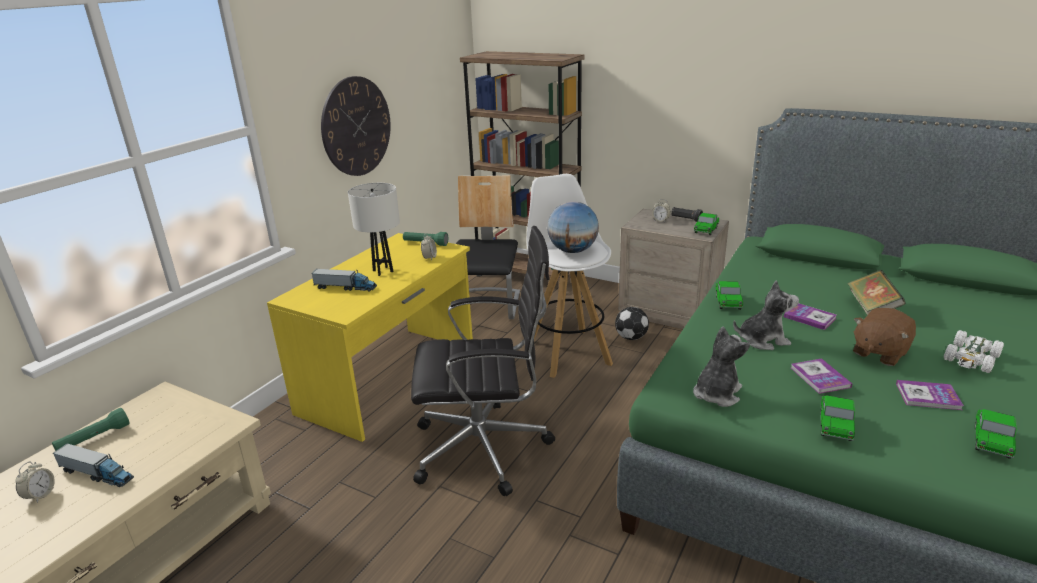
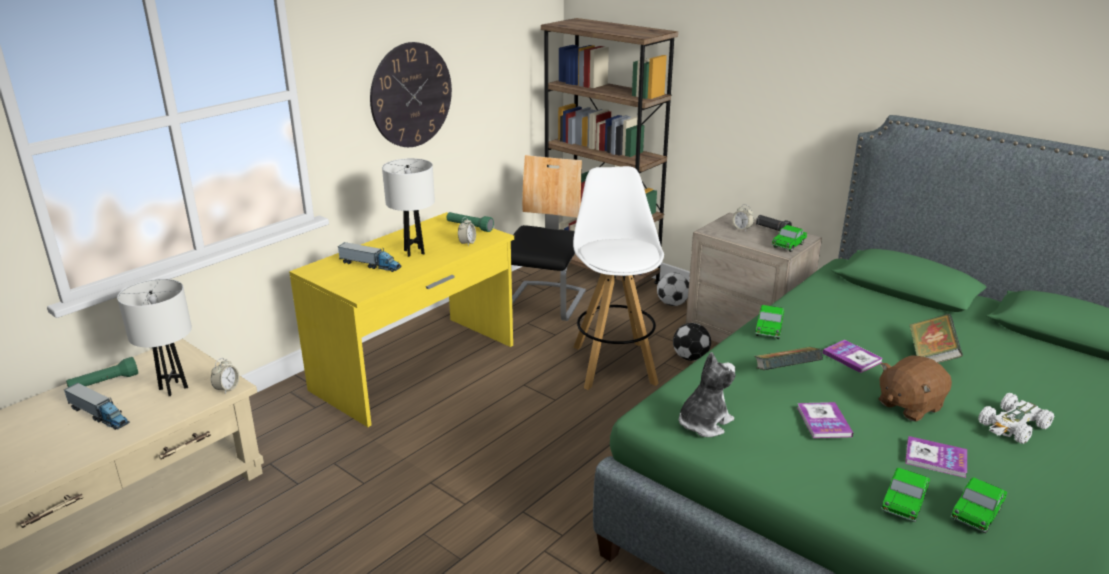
camera: 10 degrees right, 0 degrees up
(40, 495) = (47, 426): alarm clock -> alarm clock (227, 389)
(171, 434) = (173, 388): none -> white table lamp
(485, 448) = (489, 452): black office chair -> none
(572, 251) = (620, 253): globe -> none
(598, 293) = (672, 304): none -> football
(762, 340) = (785, 375): plush toy -> book
(835, 426) = (812, 473): toy car -> toy car (903, 504)

